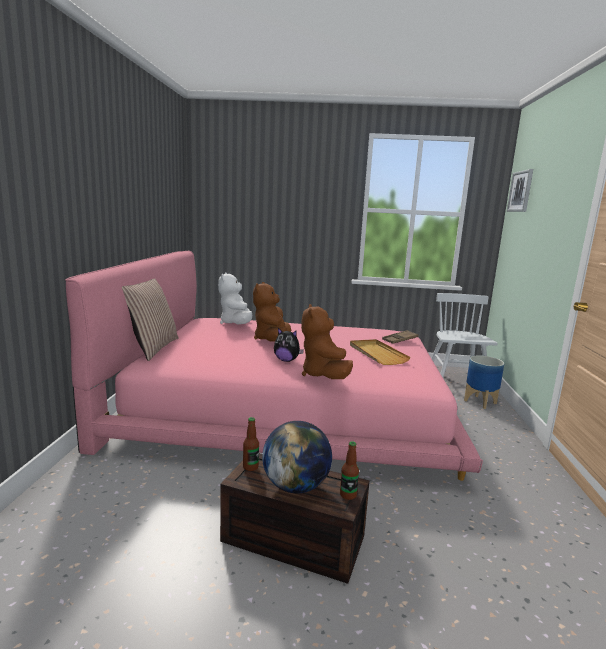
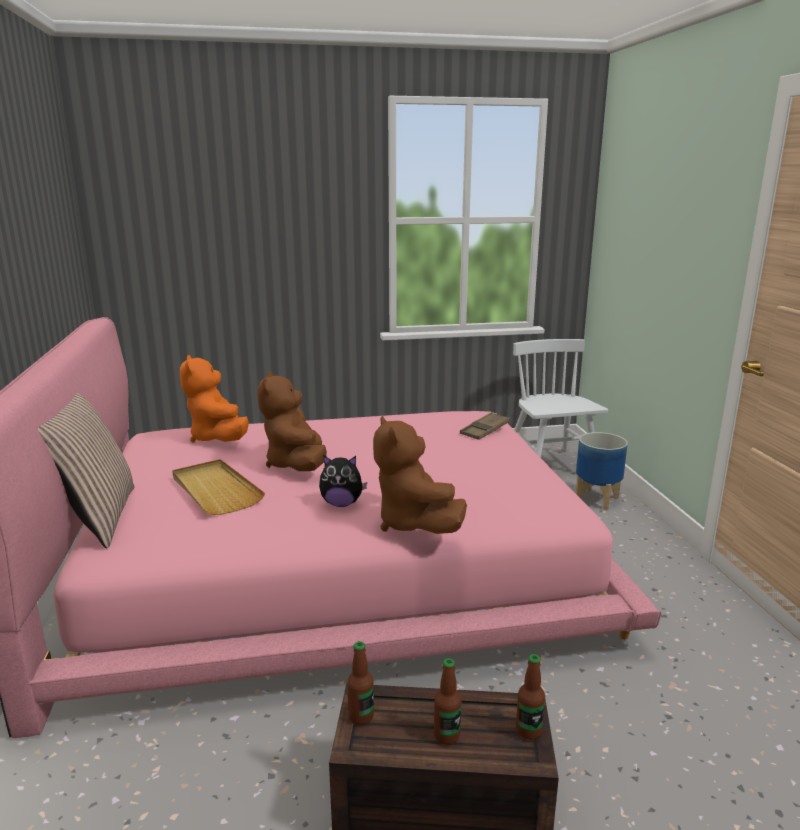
camera: 15 degrees left, 5 degrees up
(236, 324) = (218, 438): white plush toy -> orange plush toy
(295, 486) = (446, 735): globe -> bottle
(377, 354) = (468, 464): beige tray -> beige tray (215, 490)
(520, 191) = (623, 184): picture -> none

